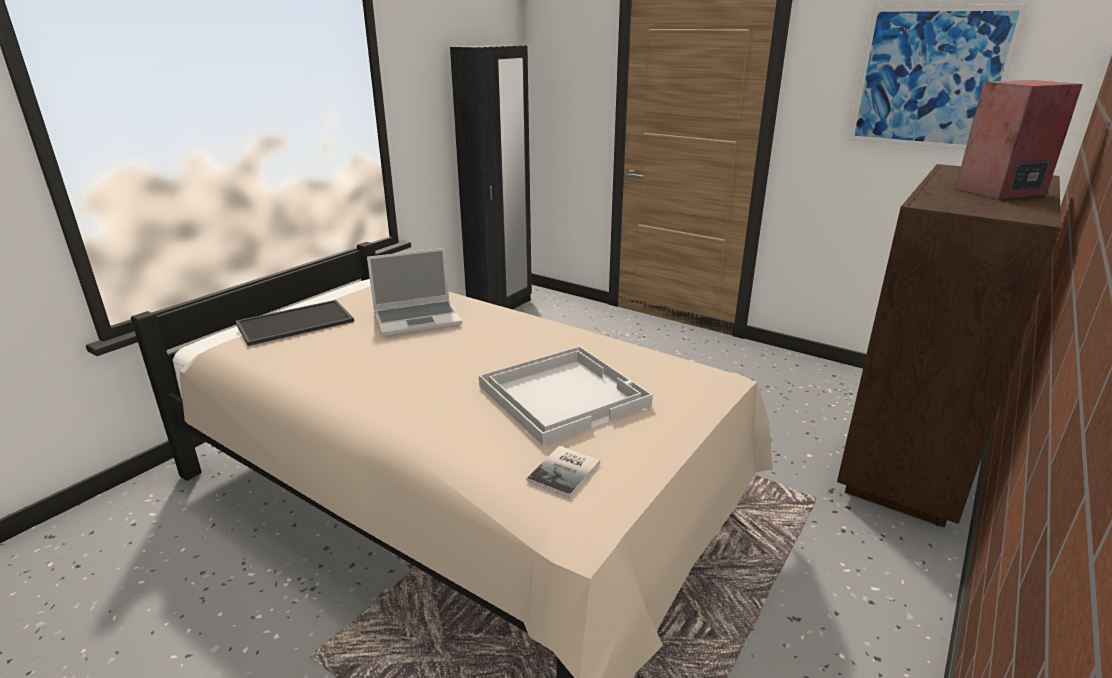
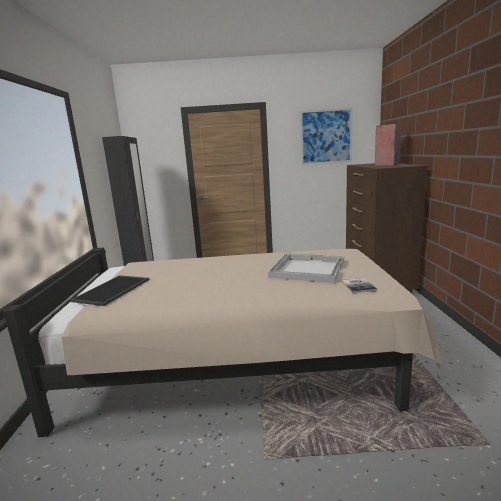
camera: 35 degrees left, 10 degrees down
(418, 319) = (184, 269): laptop -> none

